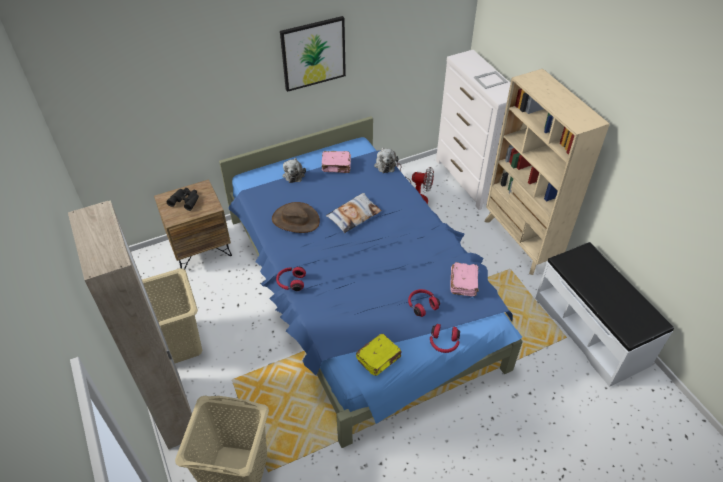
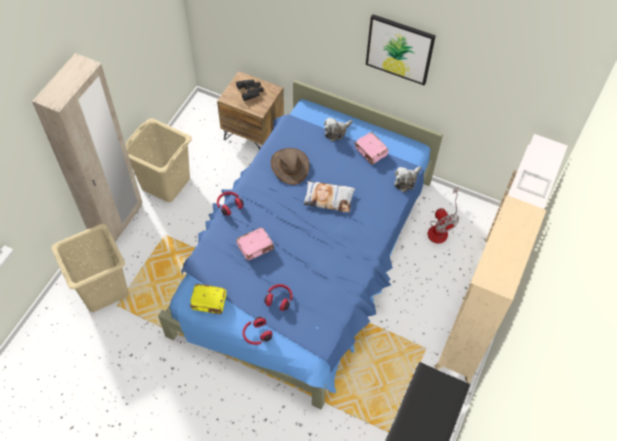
camera: 50 degrees right, 10 degrees up
(464, 283) = (324, 313): pink book -> pink book (256, 247)

